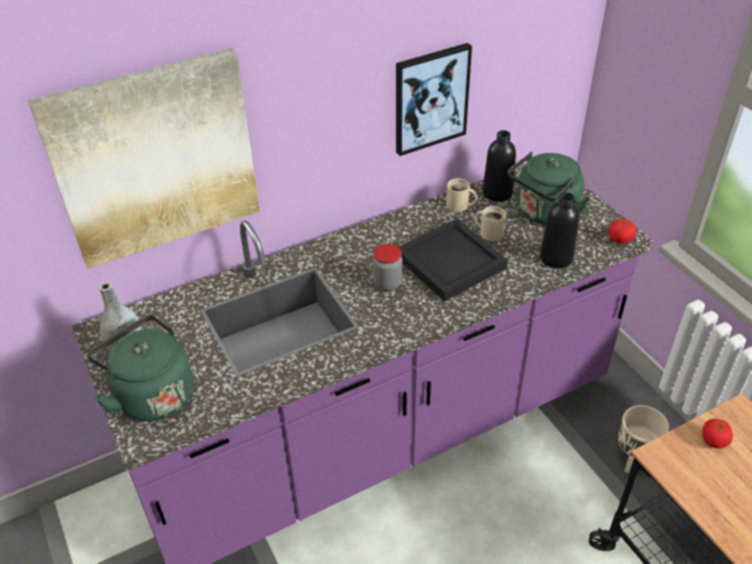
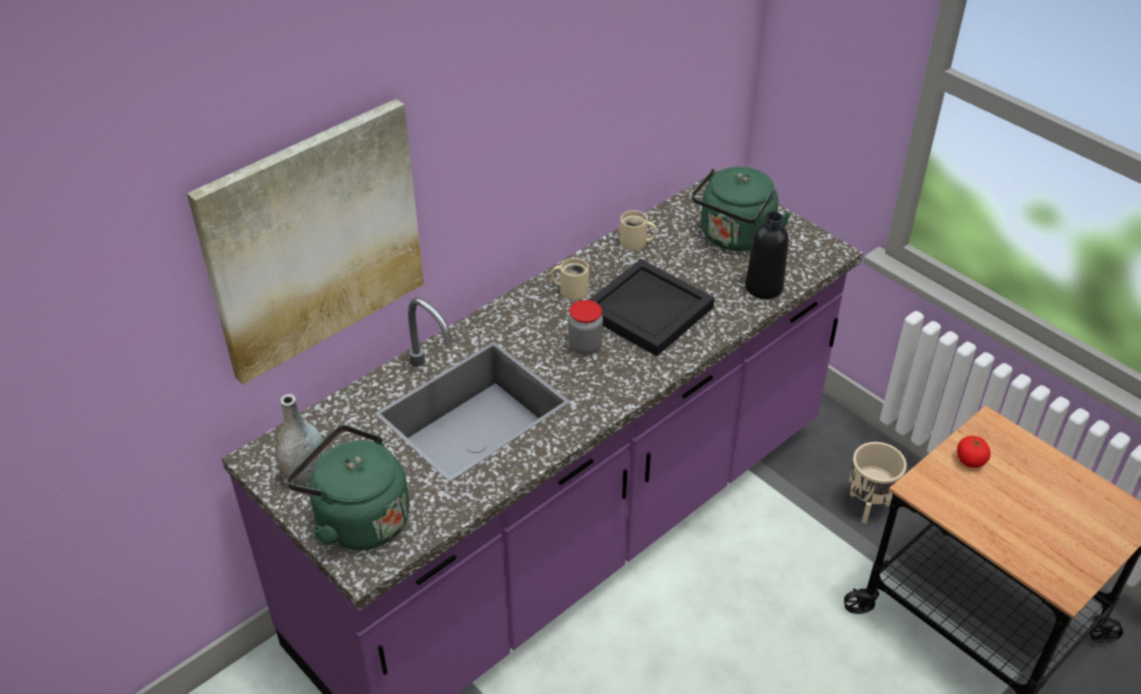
camera: 15 degrees left, 0 degrees up
(430, 98) = (595, 122): picture -> none
(489, 232) = (681, 269): beige mug -> beige mug (571, 289)
(497, 193) = (674, 221): black bottle -> none
(620, 239) = (827, 255): tomato -> none

